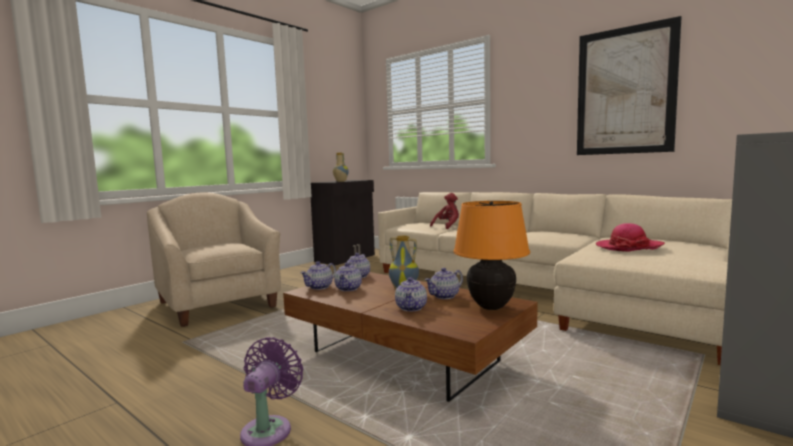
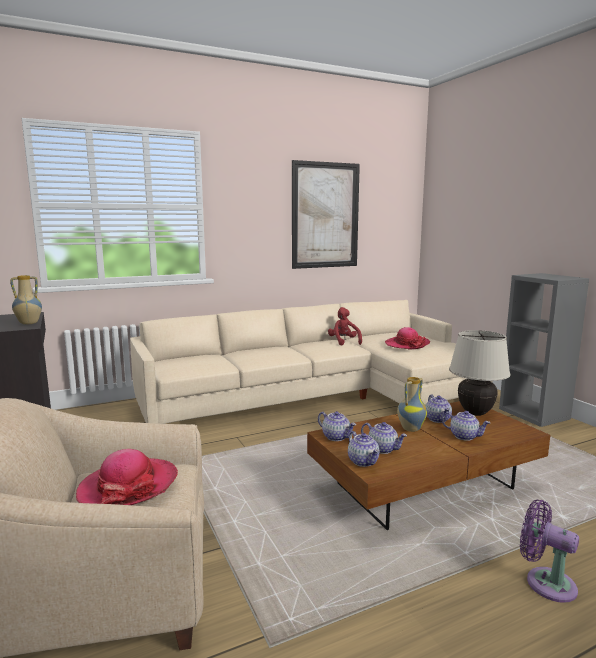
camera: 65 degrees left, 5 degrees up
(219, 245) = (128, 486): none -> hat
(447, 226) = (218, 358): red plush toy -> red plush toy (343, 342)
(491, 307) = (475, 413): orange table lamp -> beige table lamp

